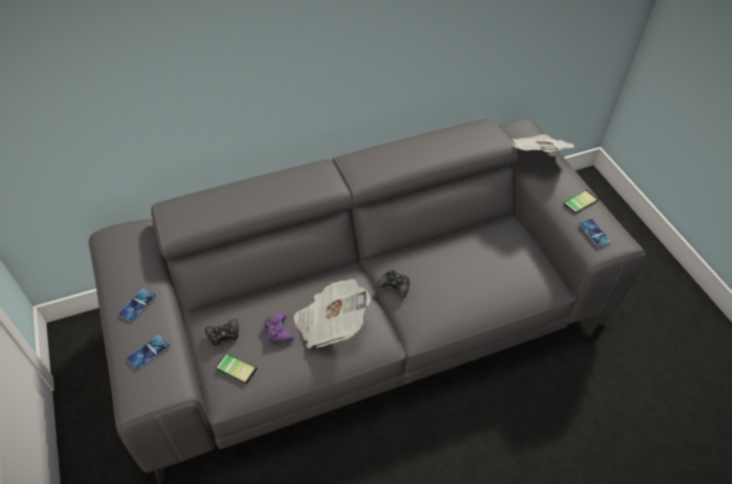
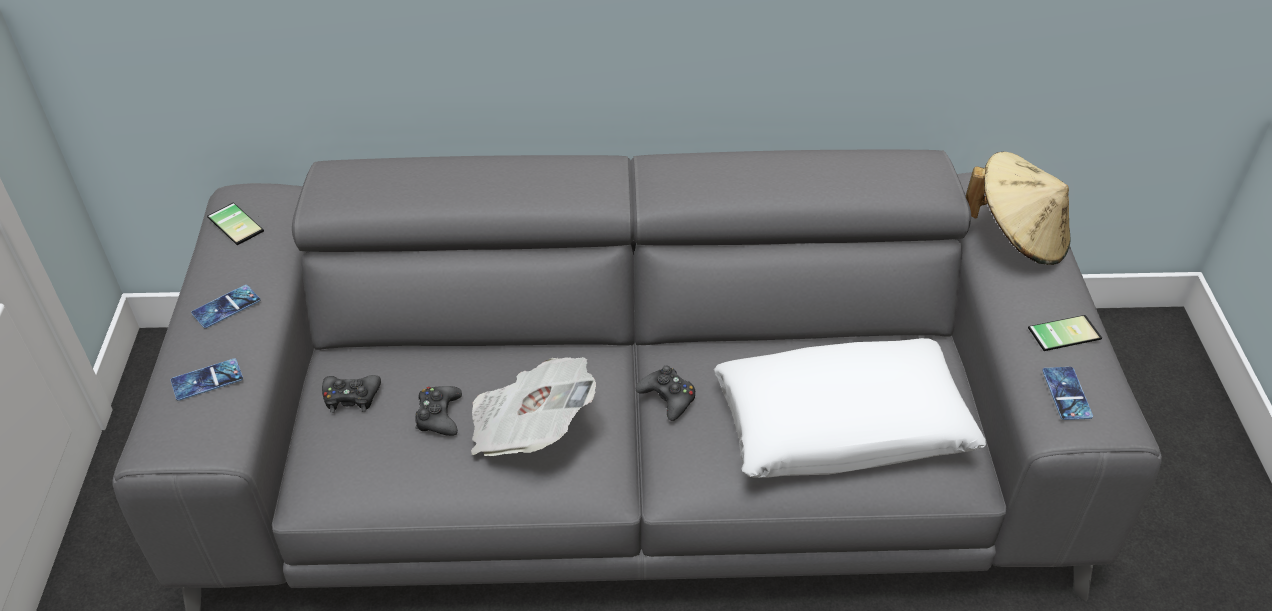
camera: 20 degrees right, 5 degrees down
(237, 367) = (348, 452): phone -> phone (238, 222)
(278, 331) = (439, 416): purple game controller -> black game controller
(486, 276) = (842, 425): none -> white pillow
(537, 156) = (1017, 237): newspaper -> beige hat

